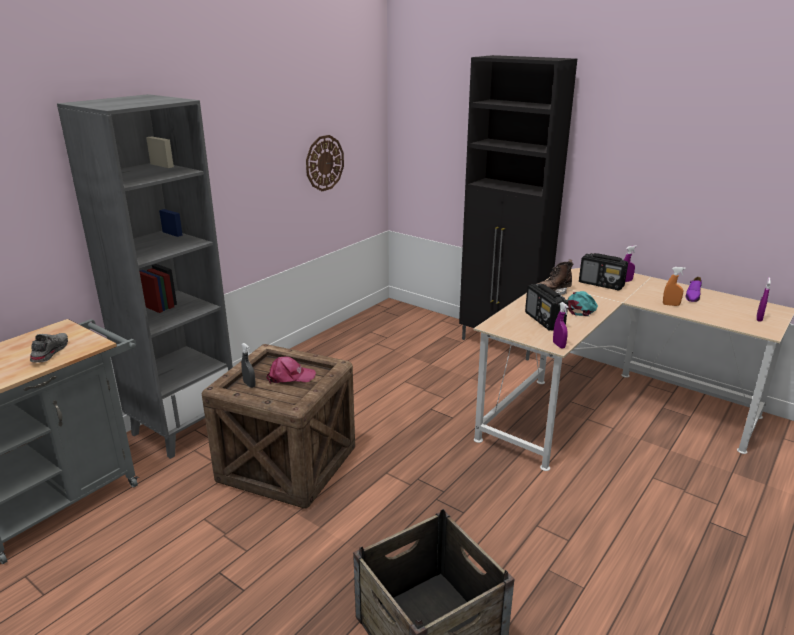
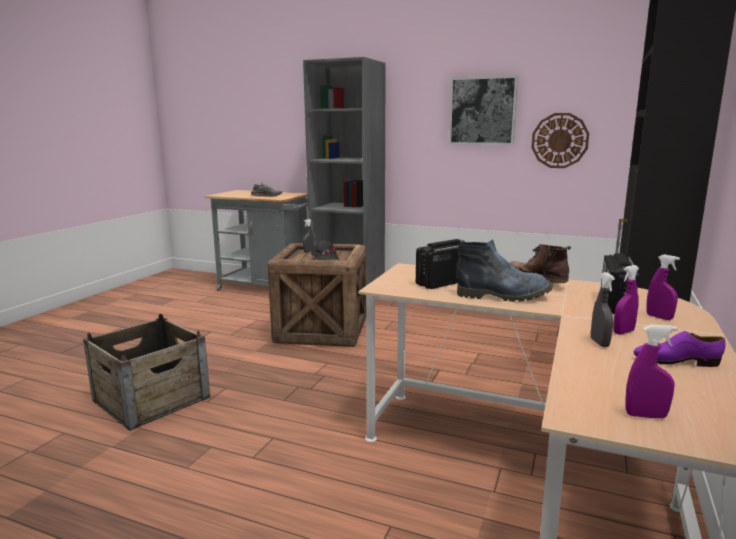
camera: 75 degrees right, 10 degrees down
(262, 144) = (482, 111): none -> picture
(290, 377) = (325, 257): pink cap -> black cap
(559, 345) = (382, 288): purple spray bottle -> purple spray bottle (623, 332)
(582, 308) = (504, 296): turquoise cap -> boot
(671, 305) = (599, 343): orange spray bottle -> grey spray bottle

